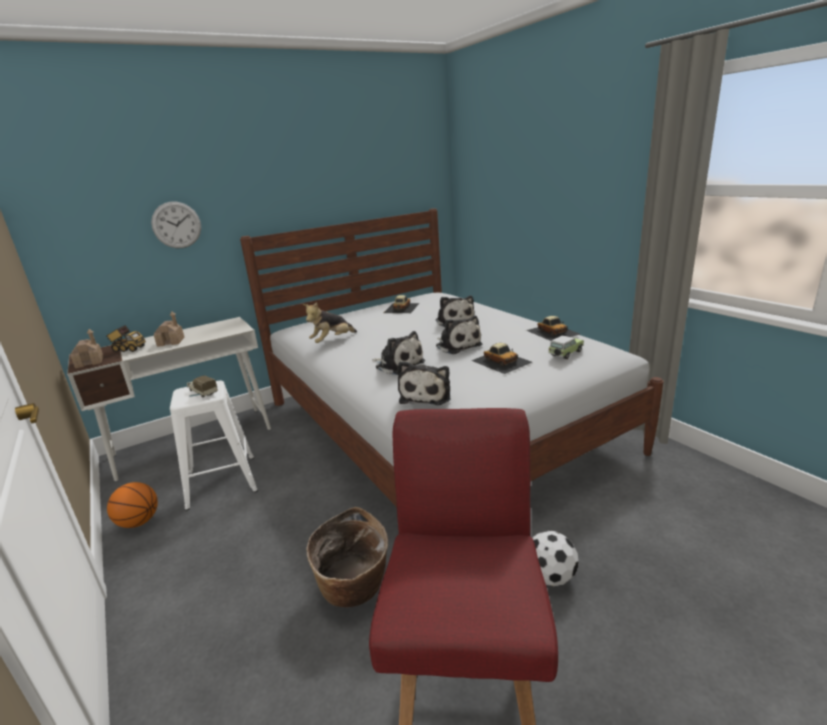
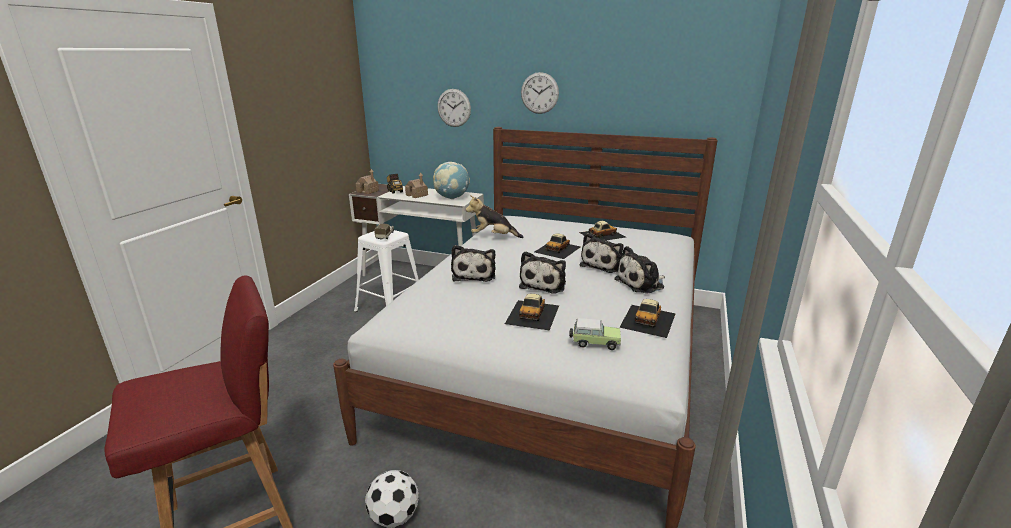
camera: 50 degrees right, 0 degrees up
(139, 522) = (333, 303): basketball -> none
(219, 329) = (452, 198): none -> globe
(279, 192) = (539, 93): none -> wall clock
(354, 588) = (322, 413): basket -> none
(402, 326) = (558, 249): none -> toy car
(426, 395) = (429, 304): plush toy -> plush toy (641, 283)

